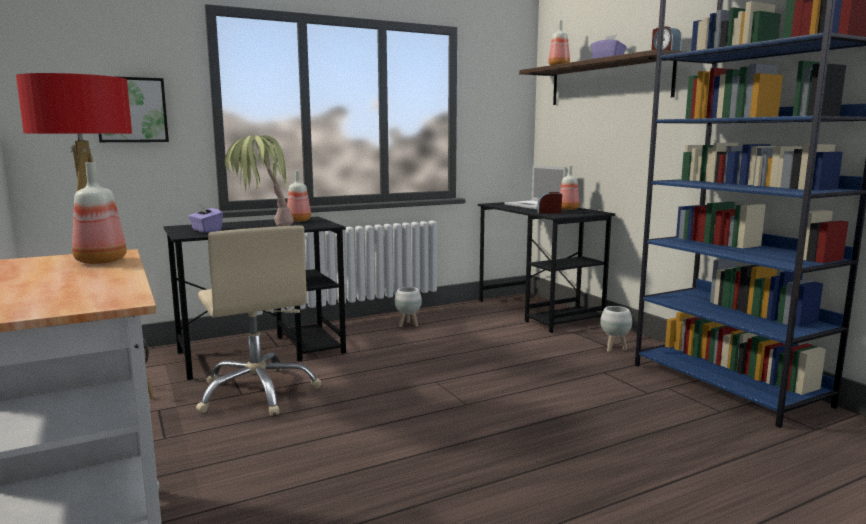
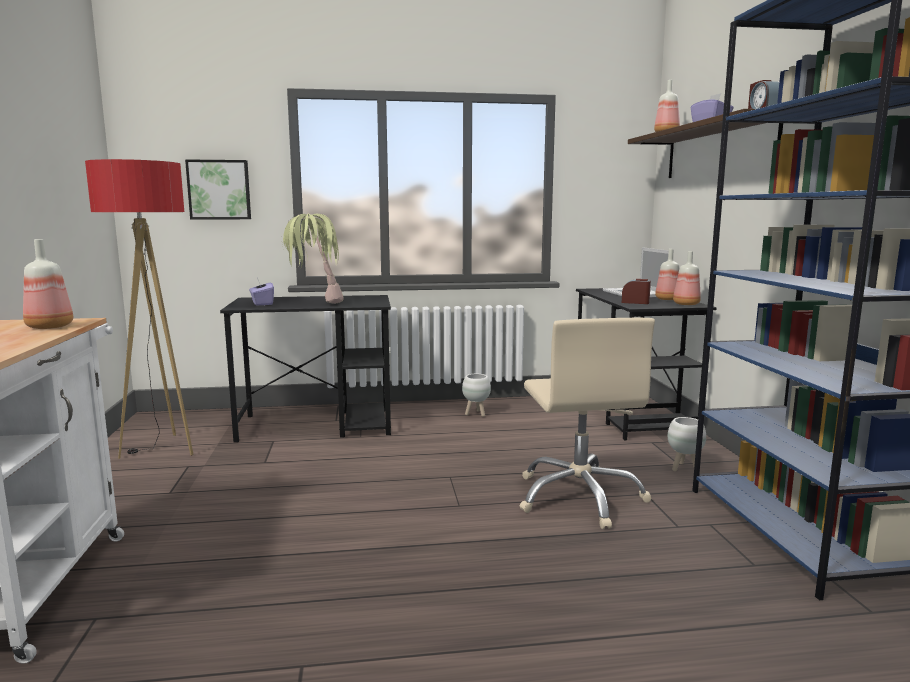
camera: 20 degrees right, 0 degrees up
(258, 392) = (279, 462): beige office chair -> beige office chair (580, 497)
(298, 220) = (359, 298): bottle -> bottle (685, 304)

